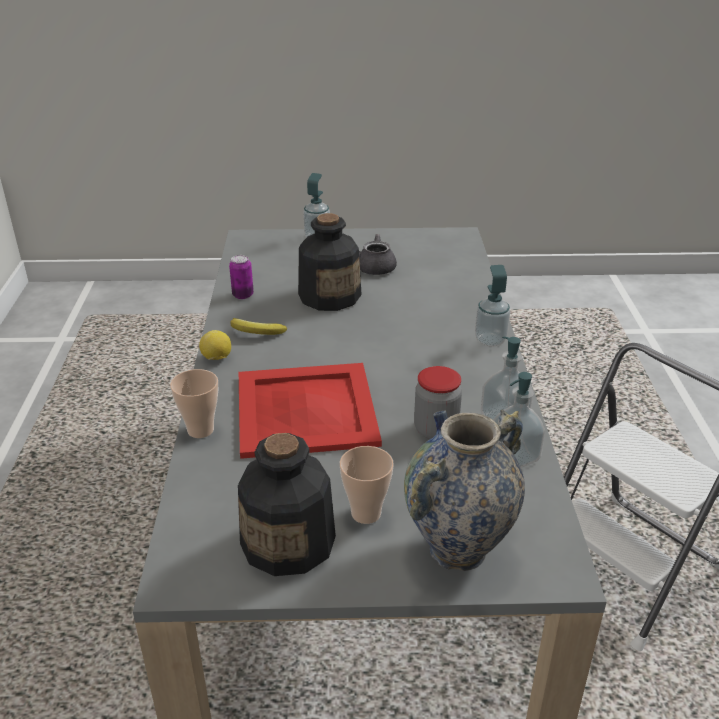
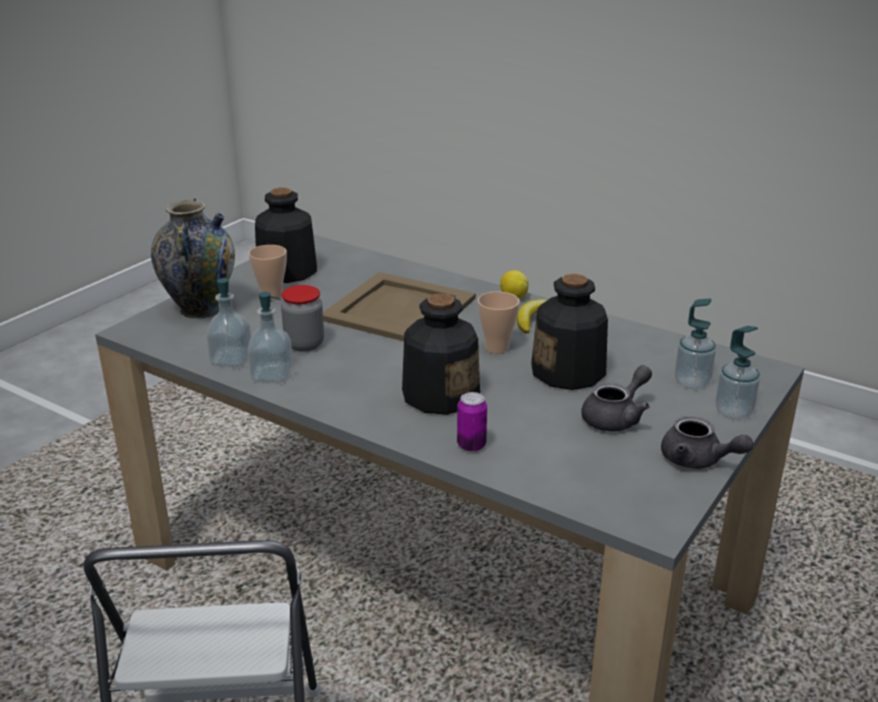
camera: 125 degrees right, 5 degrees down
(200, 430) = (427, 273): cup -> cup (497, 348)
(243, 295) = (617, 333): can -> can (471, 445)
(307, 410) = (397, 309): red tray -> beige tray
(385, 237) = (698, 461): none -> grey teapot
(425, 331) = (440, 395): none -> bottle
(490, 340) = (380, 421): soap dispenser -> soap dispenser (691, 382)

